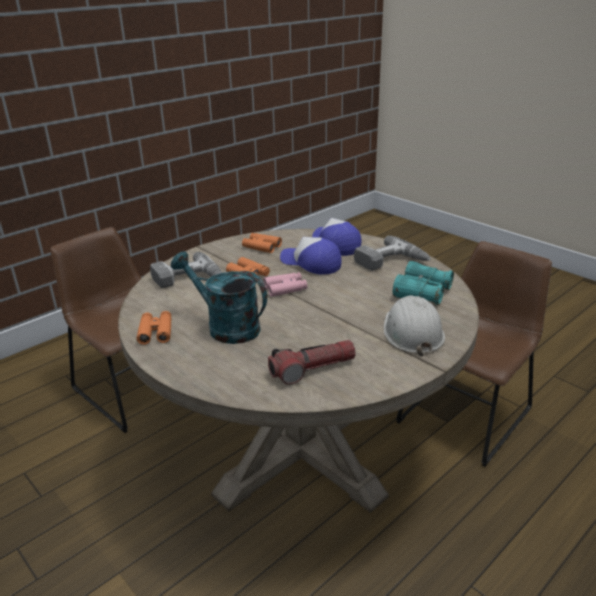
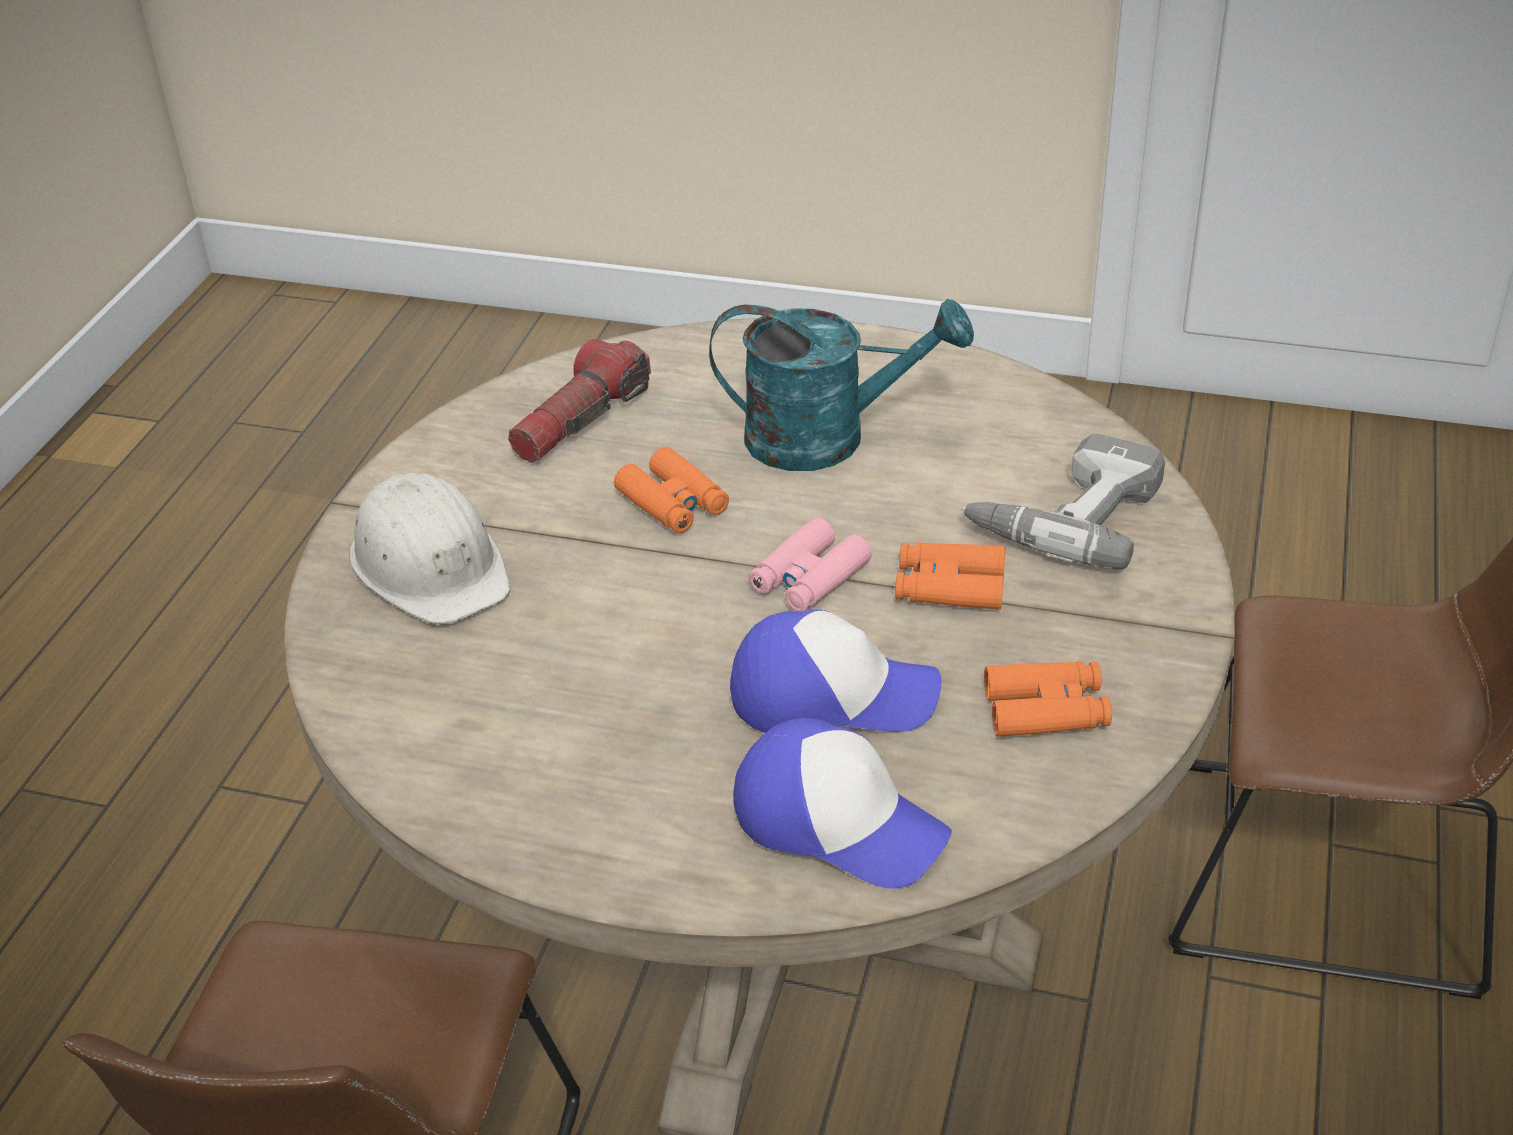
camera: 150 degrees right, 10 degrees up
(156, 332) = (944, 381): orange binoculars -> orange binoculars (673, 503)
(391, 262) = (600, 796): power drill -> none
(422, 292) = (454, 698): turquoise binoculars -> none

